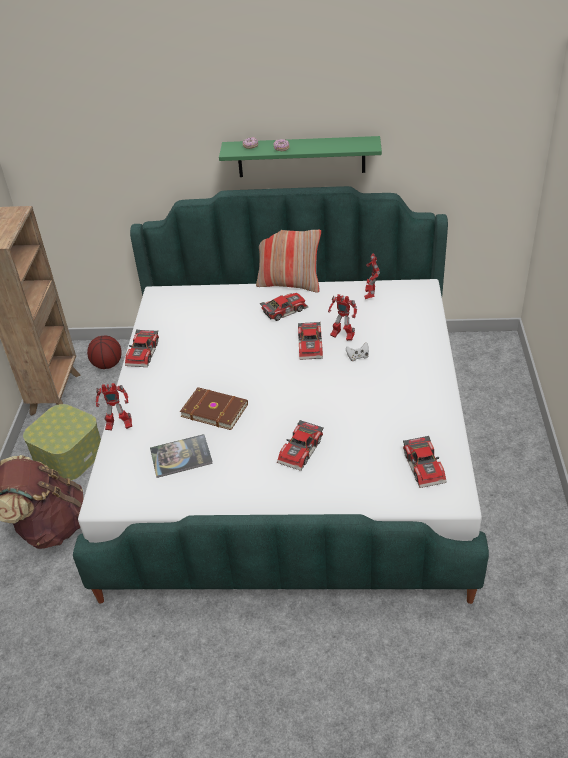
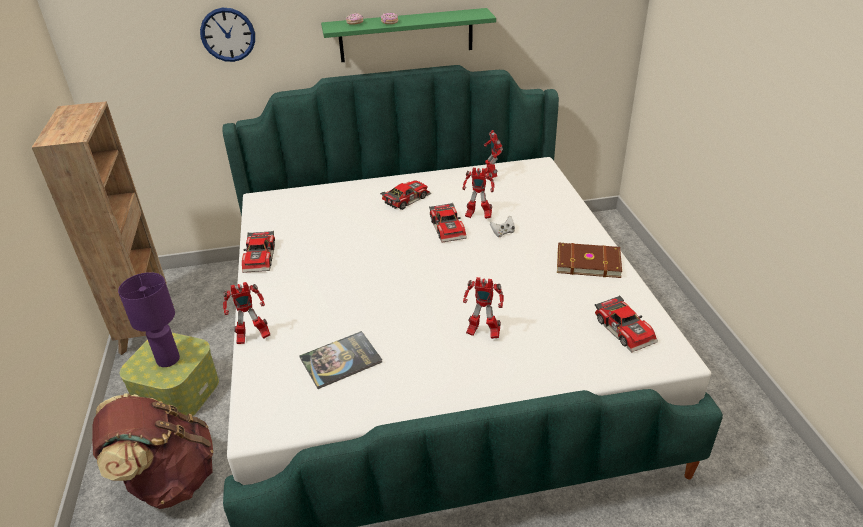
camera: 15 degrees left, 5 degrees down
(62, 429) = (168, 360): none -> purple table lamp
(108, 364) = (203, 289): basketball -> none
(139, 148) = (228, 34): none -> wall clock
(214, 409) = (364, 304): brown book -> brown book (587, 262)
(289, 284) = (402, 175): pillow -> none
(302, 450) = (482, 333): toy car -> toy robot

